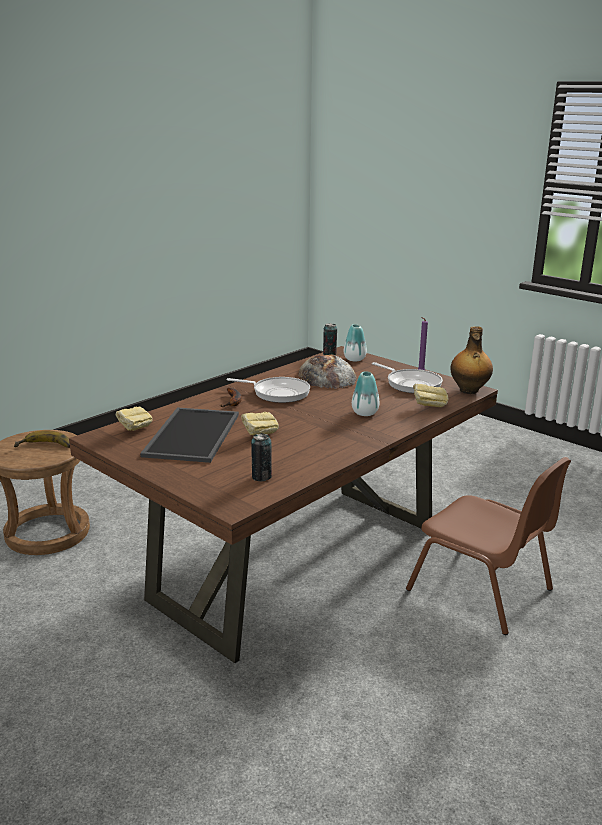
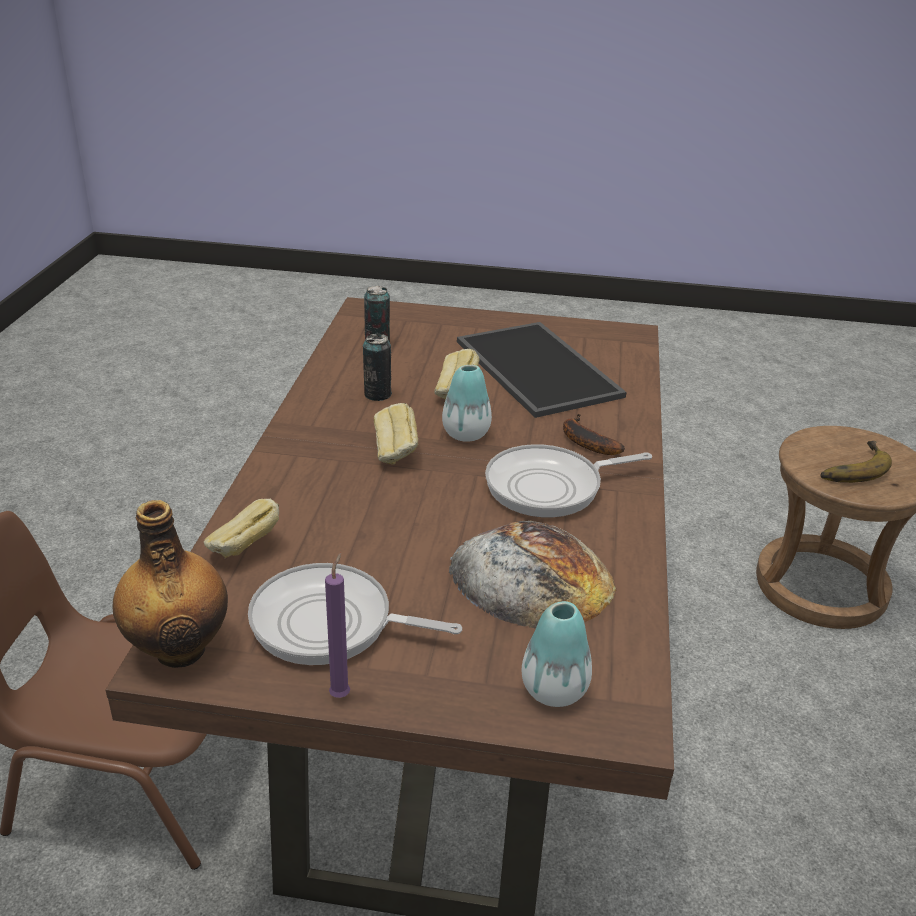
camera: 145 degrees right, 10 degrees up
(134, 430) = (613, 354): bread -> bread (395, 454)
(329, 354) = (640, 690): can -> can (377, 394)
(365, 413) = (351, 488): vase -> vase (466, 434)

